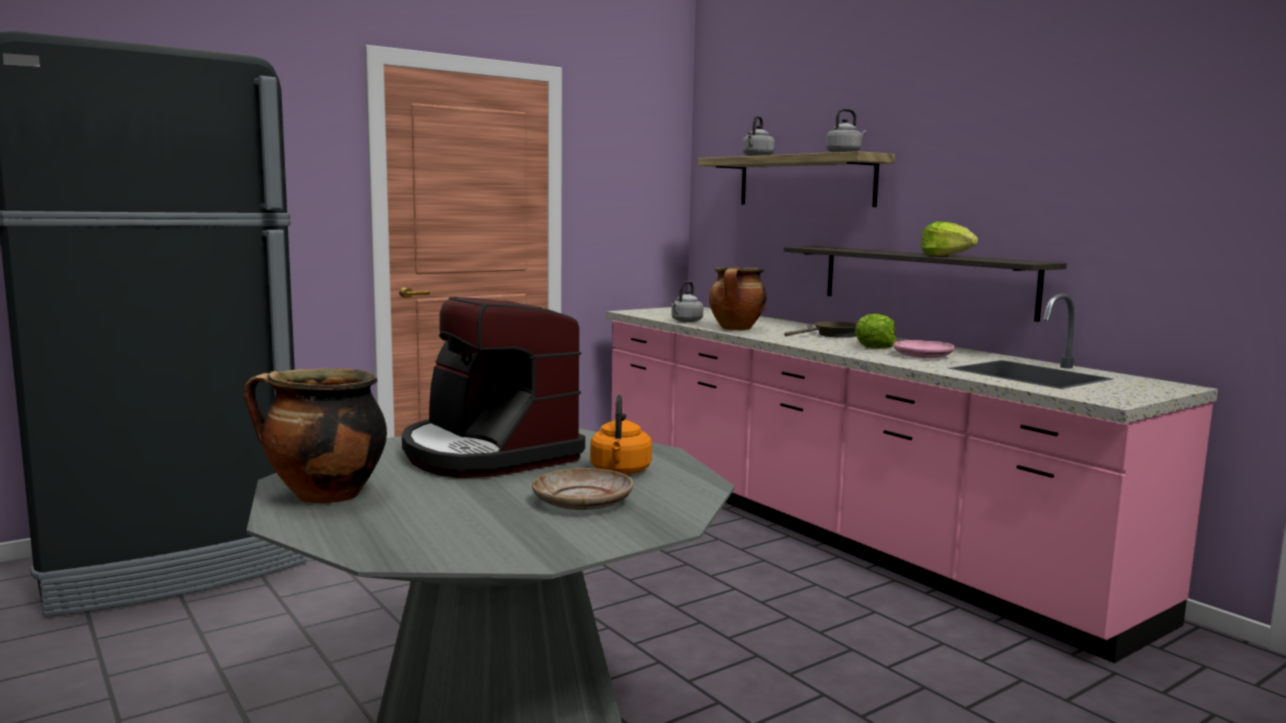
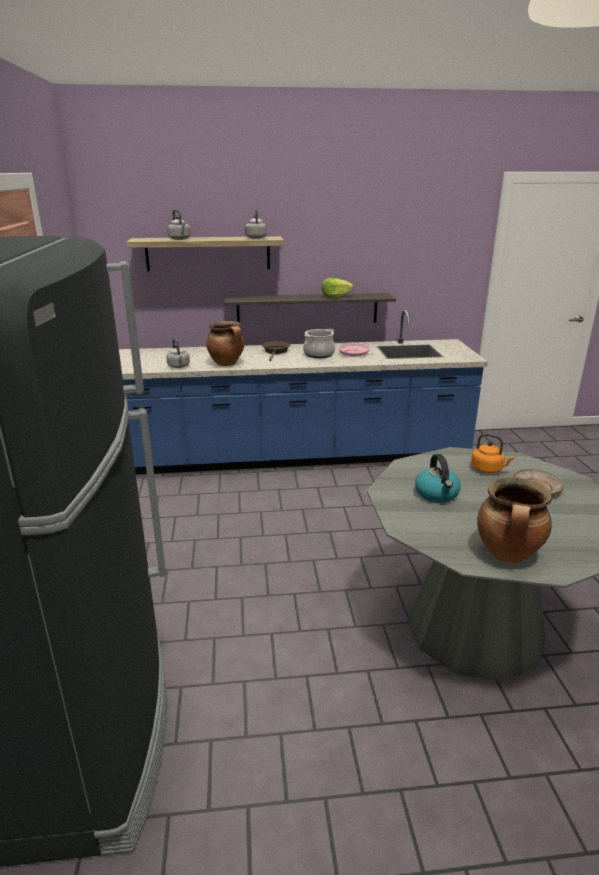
camera: 60 degrees left, 15 degrees up
(488, 453) = (437, 494): coffee machine -> kettle
(830, 527) = (294, 456): pink counter -> blue counter
(874, 346) = (319, 354): lettuce -> cooking pot

